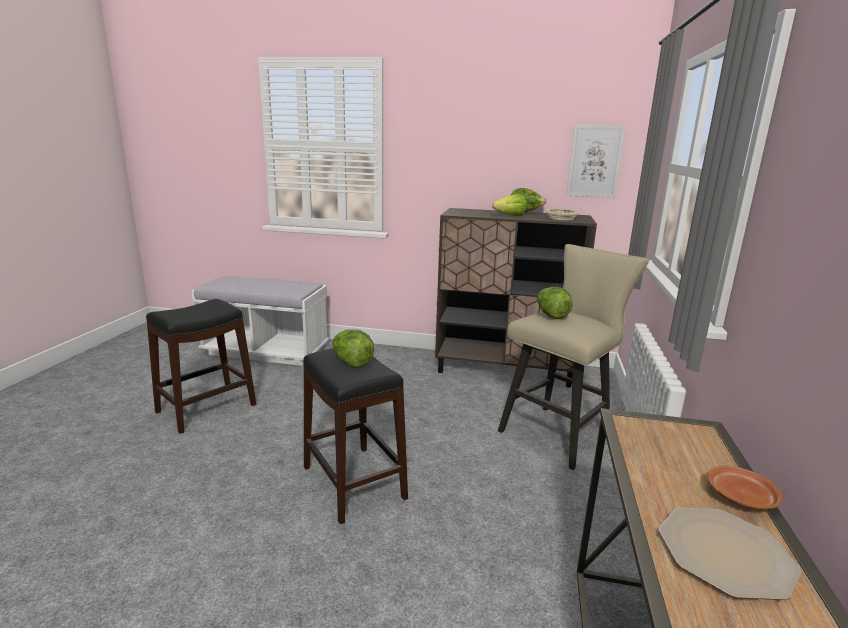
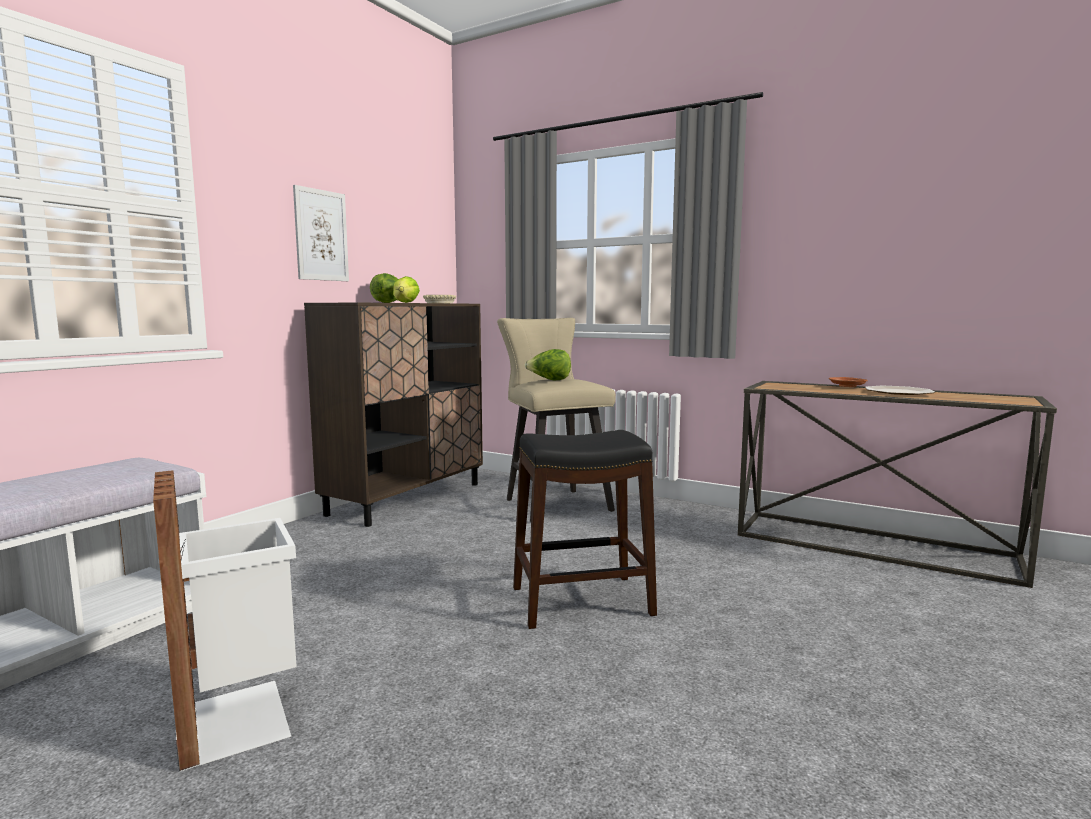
camera: 70 degrees left, 10 degrees down
(206, 408) = (239, 718): black stool -> white trash can
(351, 363) = (583, 437): lettuce -> none
(594, 161) = (423, 247): picture -> picture (321, 235)

